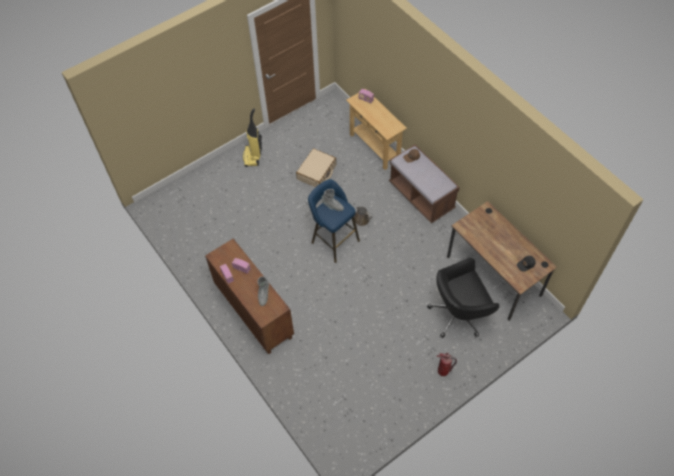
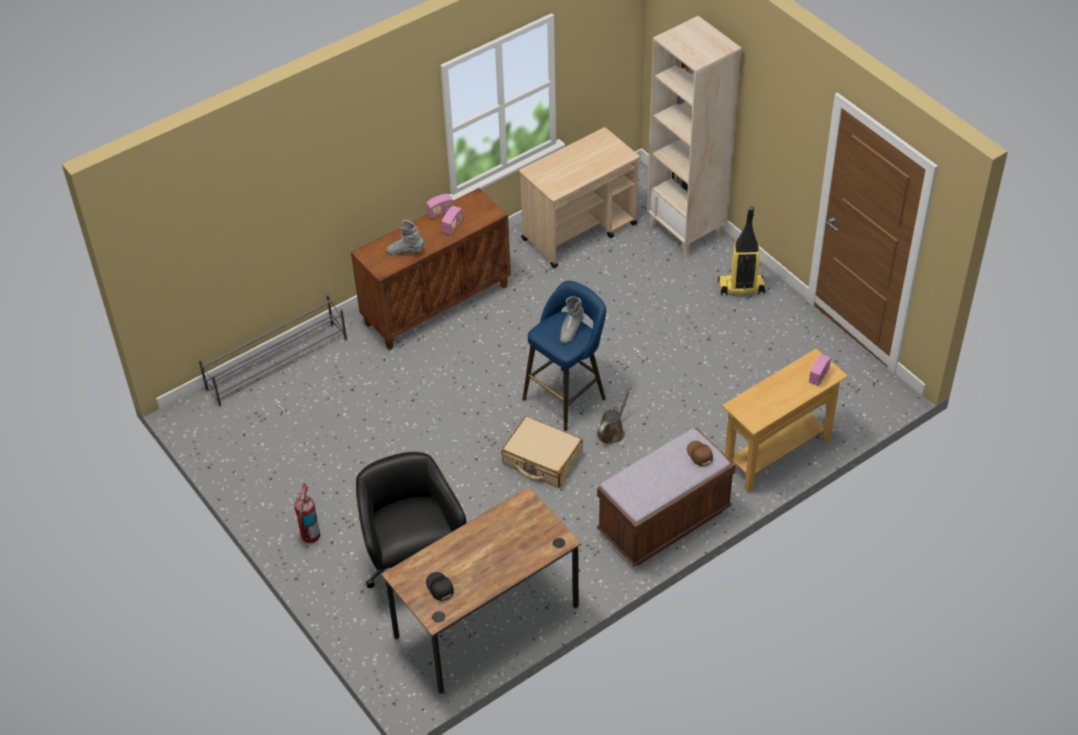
camera: 90 degrees right, 10 degrees down
(196, 234) = (580, 231): none -> beige cart
(203, 180) = (687, 231): none -> beige bookcase
(302, 406) = (278, 364): none -> grey shoe rack
(317, 172) = (711, 372): beige suitcase -> beige suitcase (542, 459)

